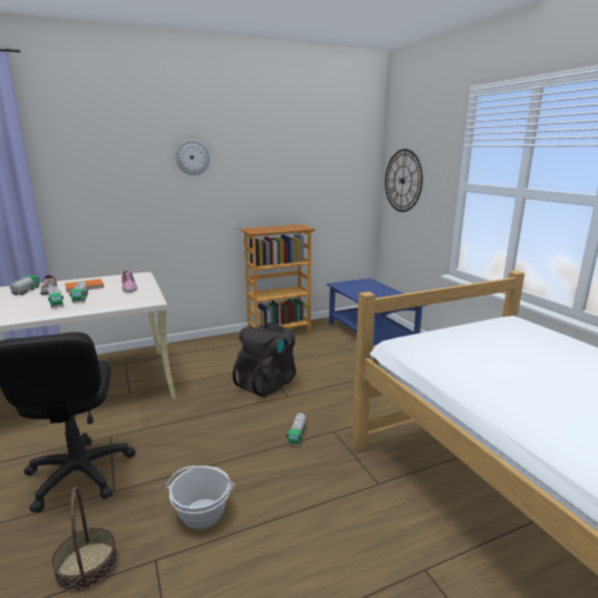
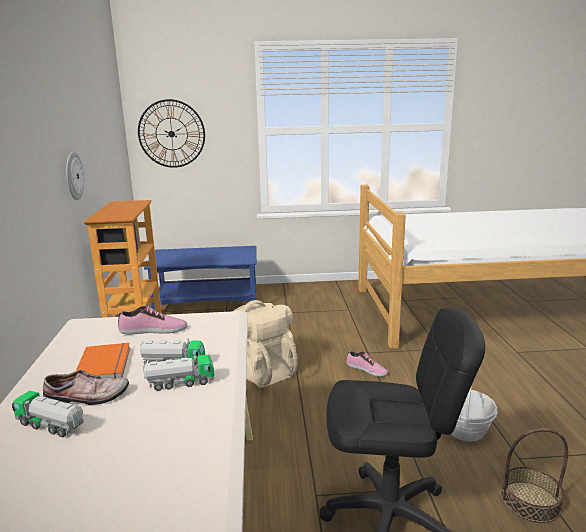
camera: 70 degrees left, 0 degrees up
(192, 157) = (34, 118): wall clock -> wall clock (73, 176)
(267, 383) = (262, 371): black backpack -> beige backpack
(297, 435) = (366, 369): toy truck -> shoe

